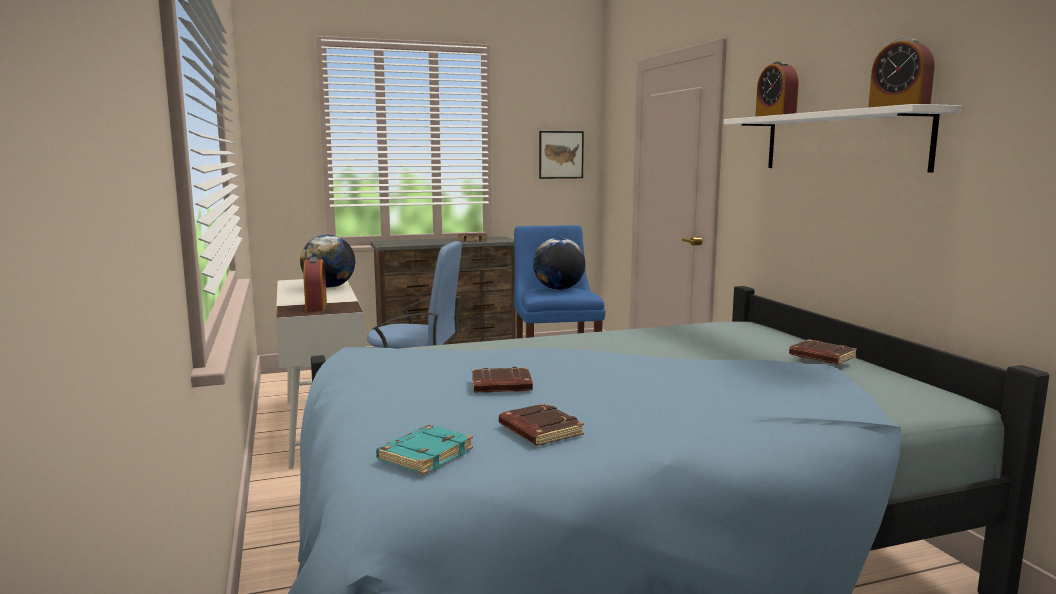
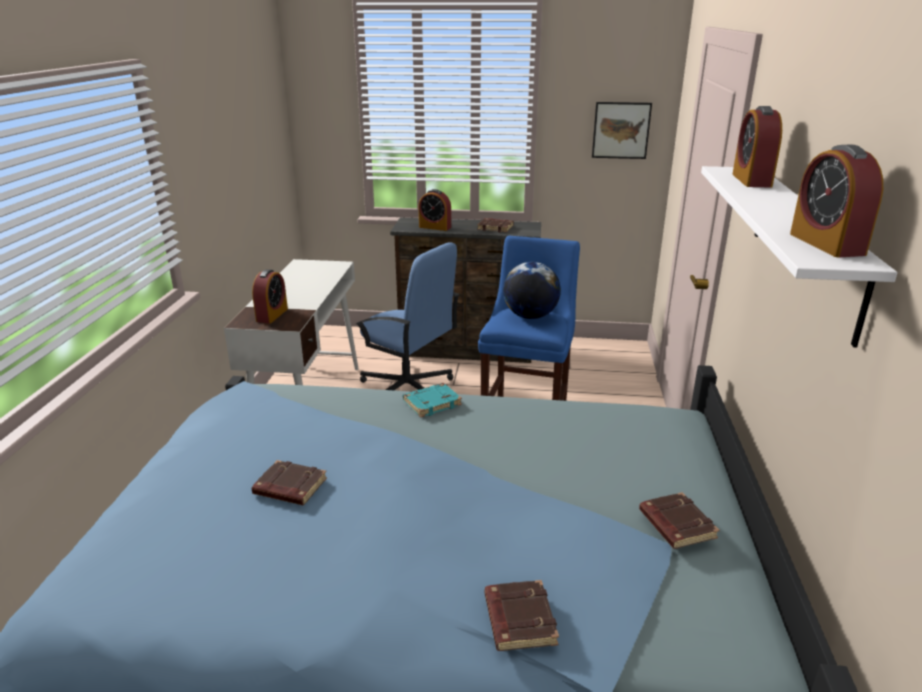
camera: 25 degrees right, 15 degrees up
(329, 287) = (319, 280): globe -> none
(416, 243) = (435, 227): none -> alarm clock
(425, 455) = (115, 583): turquoise book -> turquoise book (432, 403)
(539, 431) = (237, 577): brown book -> brown book (518, 619)

